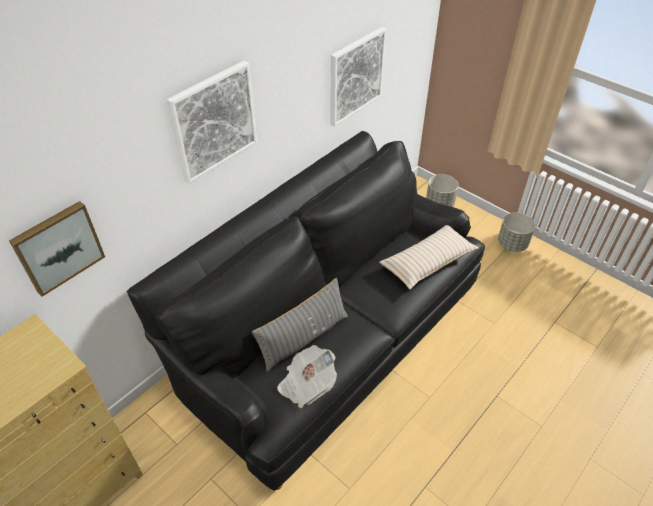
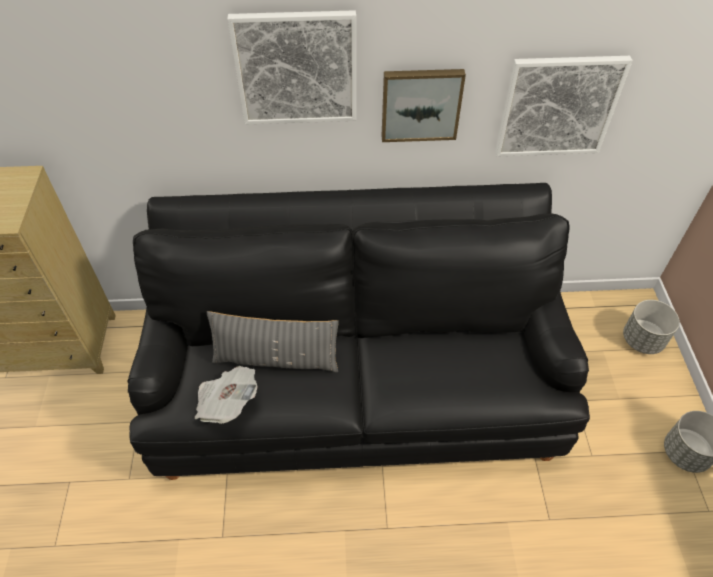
camera: 45 degrees right, 5 degrees up
(58, 247) = (76, 114): picture -> picture (420, 104)
(428, 262) = (486, 384): beige pillow -> none

